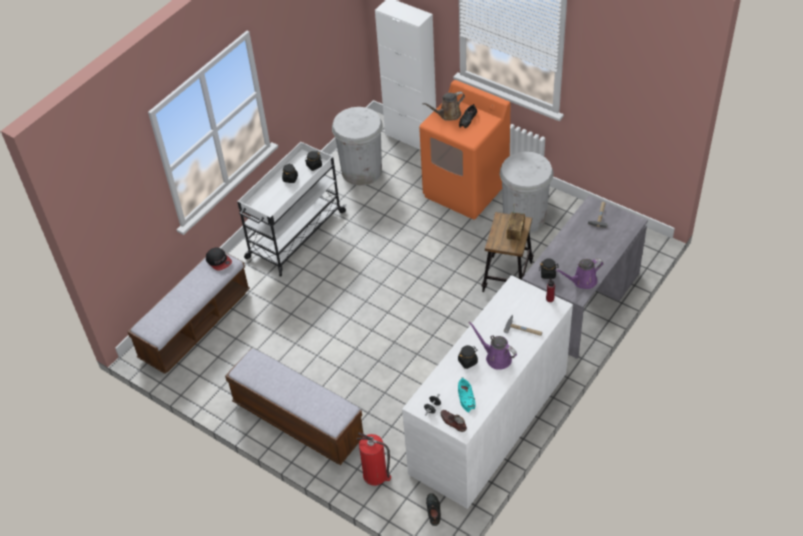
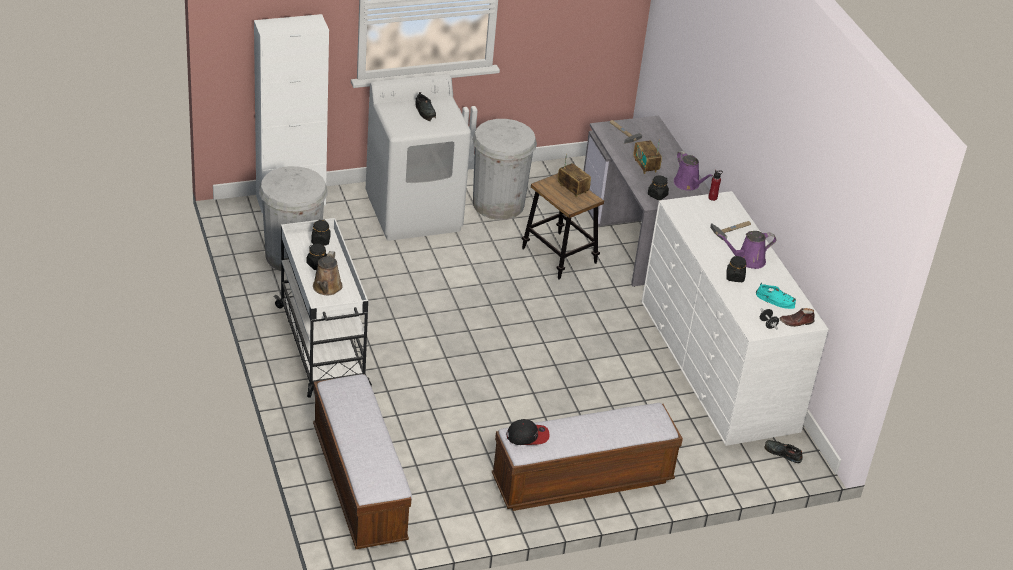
camera: 60 degrees left, 10 degrees down
(219, 261) = (344, 387): cap -> cap (528, 436)
(376, 475) = (705, 466): fire extinguisher -> none
(448, 115) = (402, 117): brown watering can -> brown watering can (326, 288)
(466, 190) = (414, 213): orange washing machine -> white washing machine
(575, 249) = (646, 166): none -> radio
(582, 281) = (688, 184): purple watering can -> purple watering can turned 45 degrees counterclockwise

